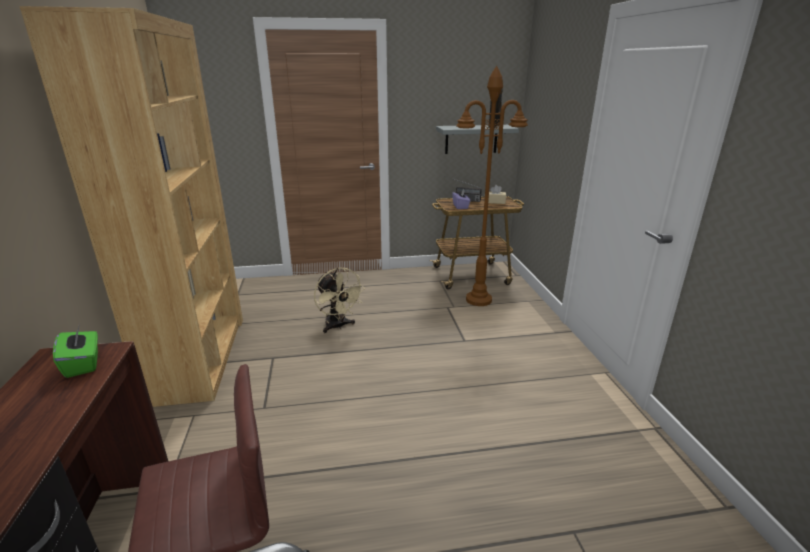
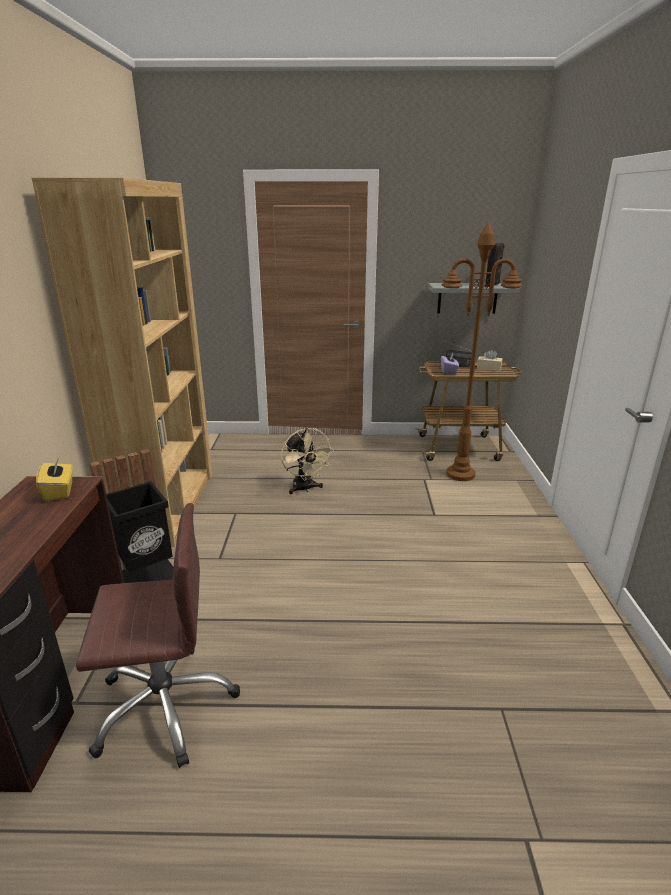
camera: 10 degrees right, 0 degrees up
(83, 364) = (59, 491): green tissue box -> yellow tissue box
(189, 437) = (148, 577): none -> black trash can

